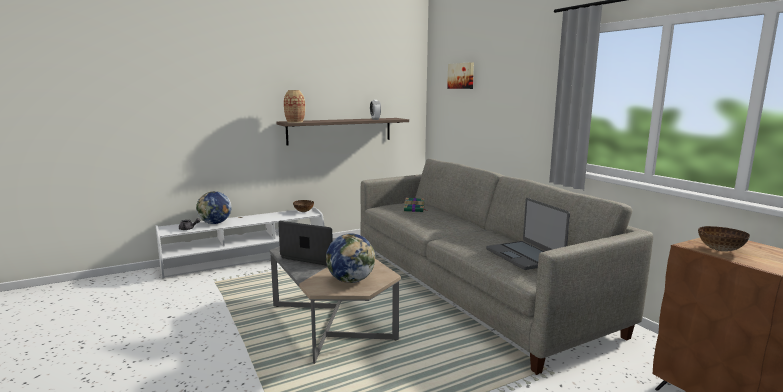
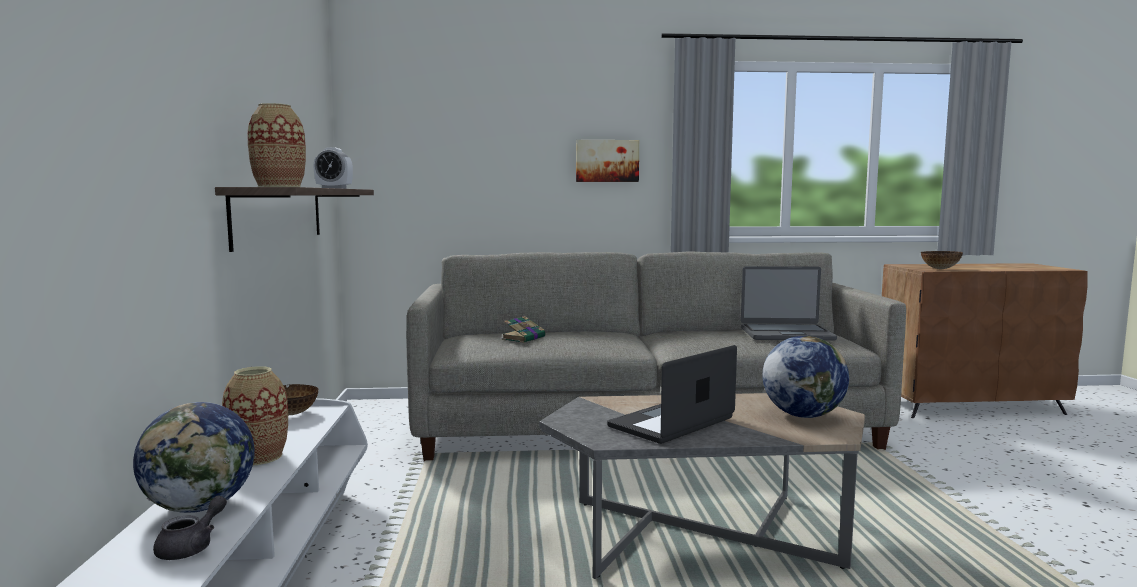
camera: 65 degrees left, 5 degrees down
(257, 218) = (258, 457): none -> vase
(461, 76) = (447, 114): picture -> picture (607, 161)

